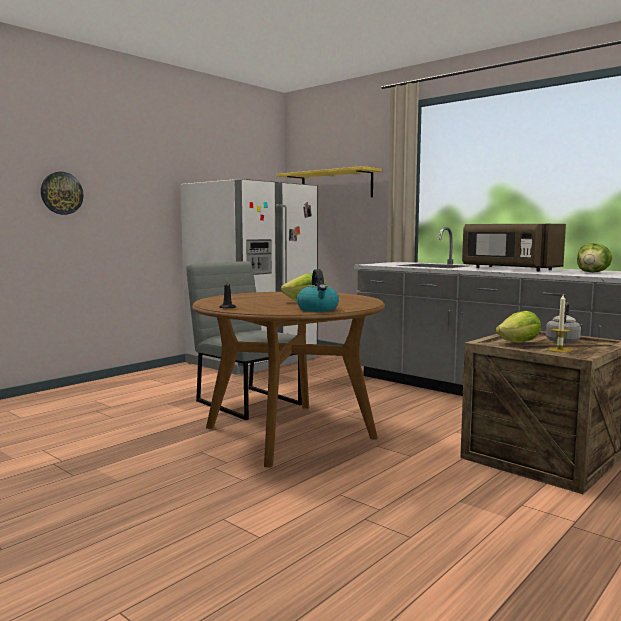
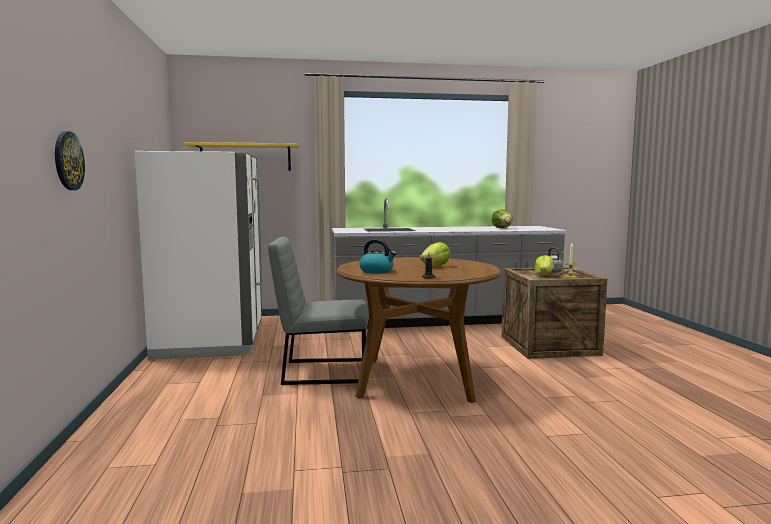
camera: 50 degrees left, 0 degrees up
(318, 309) = (477, 269): kettle -> kettle (377, 271)
(508, 269) = (449, 229): brown microwave -> none

